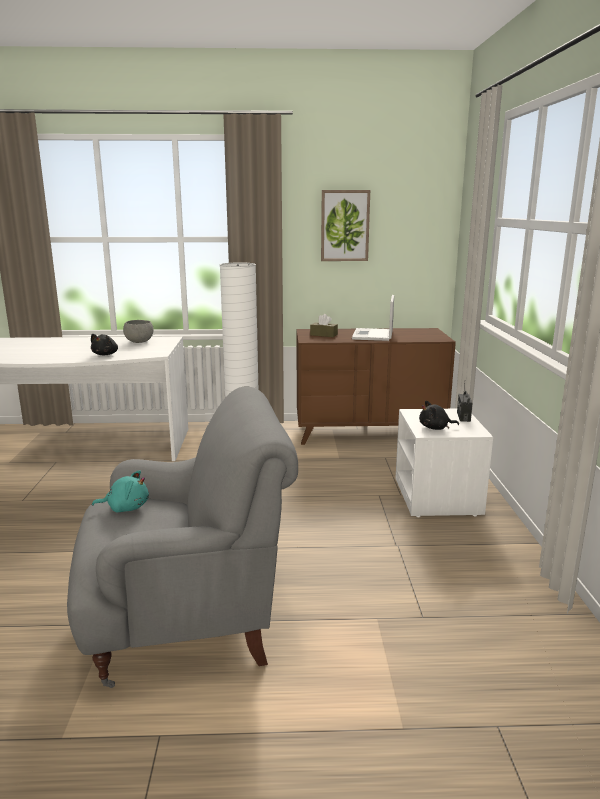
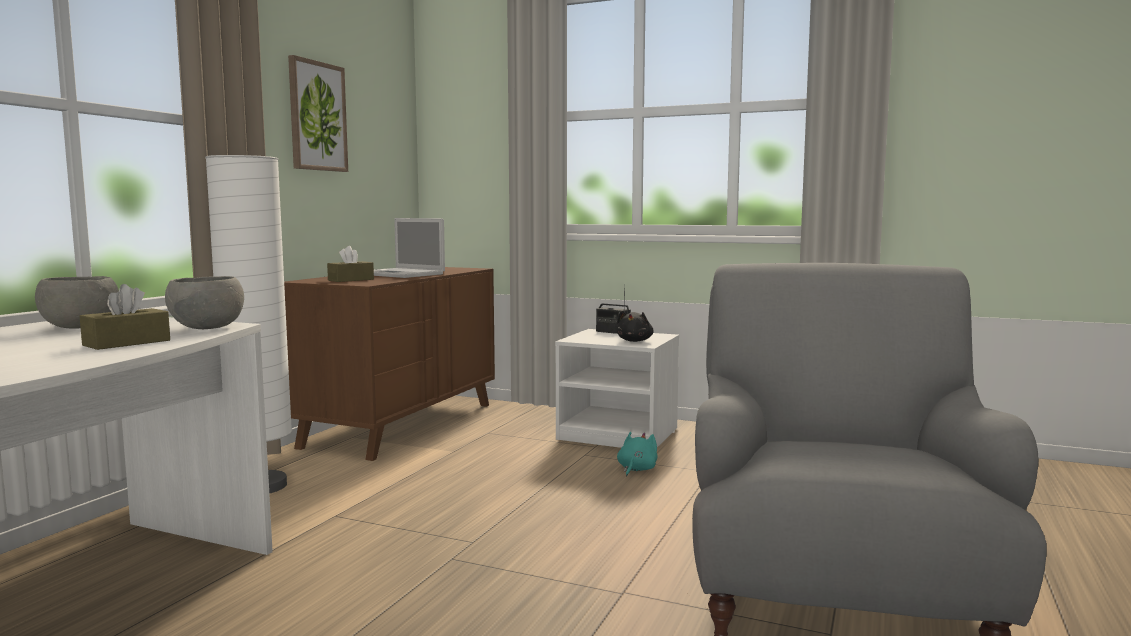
camera: 65 degrees left, 10 degrees down
(106, 354) = (127, 343): black plush toy -> brown tissue box
(126, 508) = (809, 452): turquoise plush toy -> turquoise plush toy (636, 469)
(147, 354) = (207, 328): none -> grey bowl

